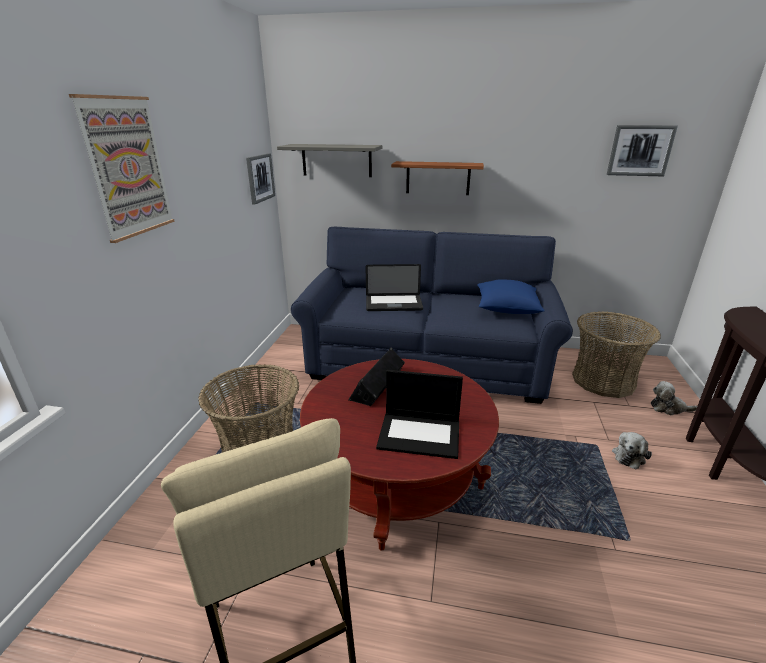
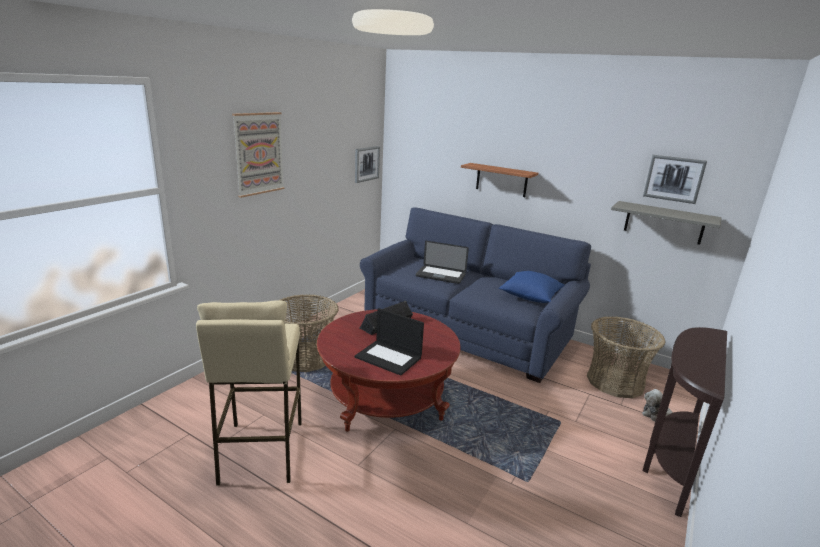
camera: 20 degrees right, 5 degrees down
(336, 160) = (427, 156): grey shelf -> grey shelf (664, 223)
(629, 455) = (583, 436): plush toy -> none

